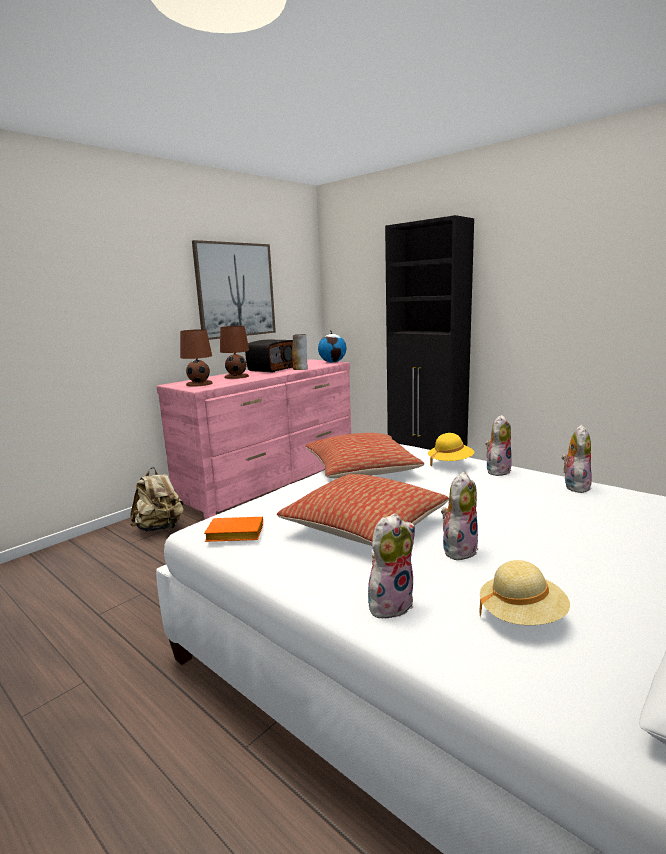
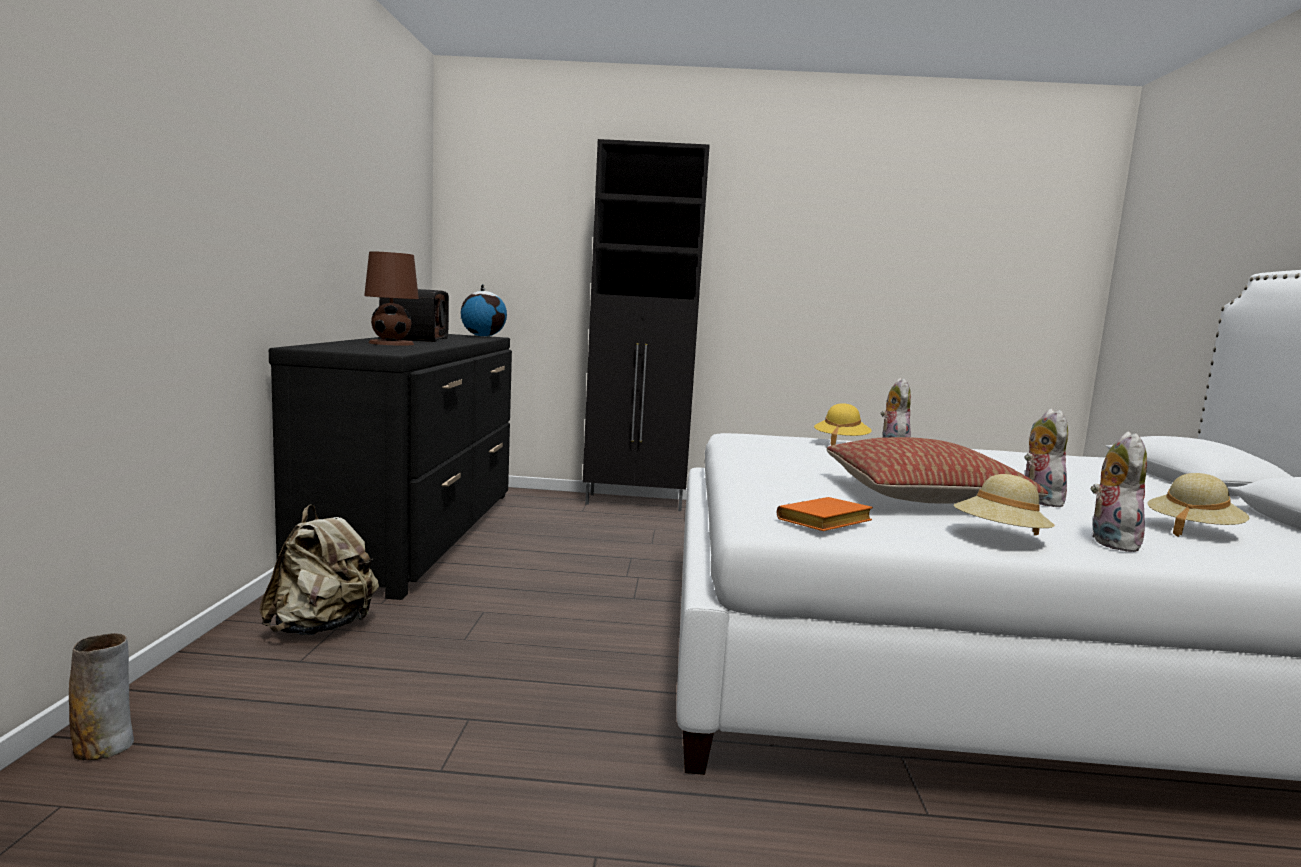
camera: 40 degrees left, 5 degrees down
(199, 384) = (360, 348): brown table lamp -> none
(235, 290) = (359, 193): picture -> none
(272, 480) = (417, 533): pink dresser -> black dresser
(300, 369) = (467, 340): vase -> vase (104, 746)
(312, 575) = (999, 537): none -> beige hat
(361, 470) = (770, 455): pillow -> none
(574, 486) = (979, 451): plush toy -> none

